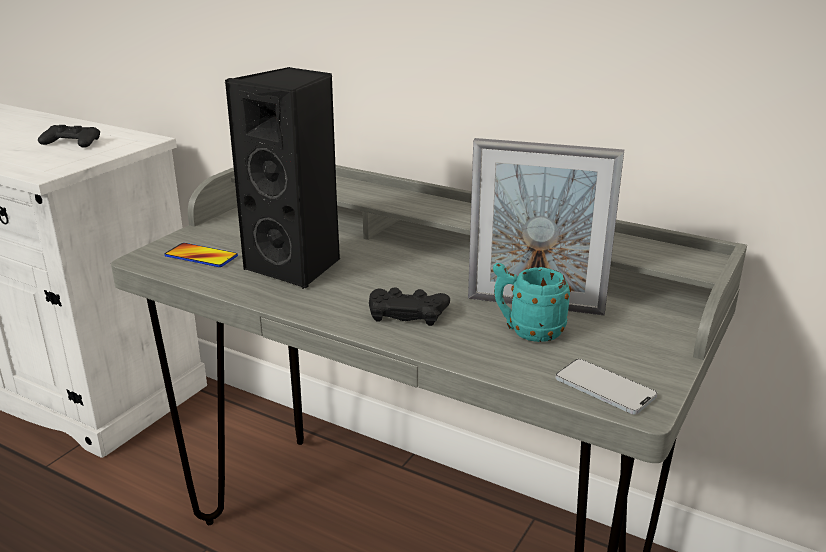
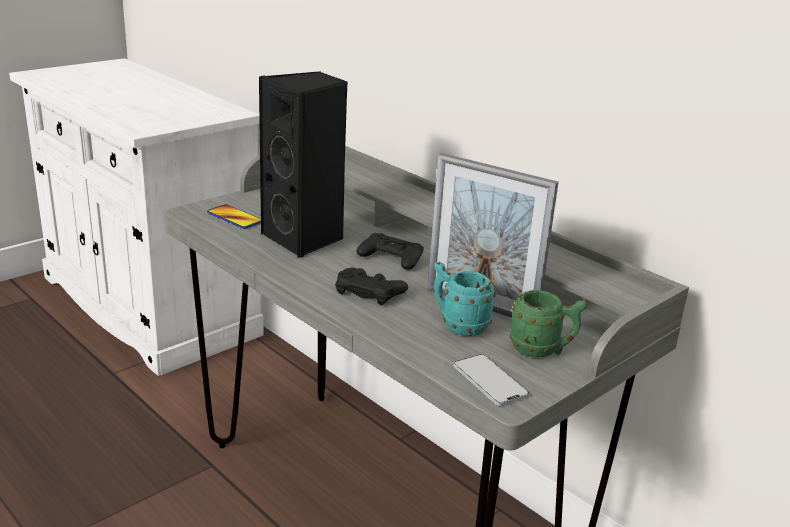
camera: 15 degrees right, 0 degrees up
(72, 143) = (177, 107): black game controller -> black game controller (391, 257)
(631, 341) = (542, 350): none -> green mug

